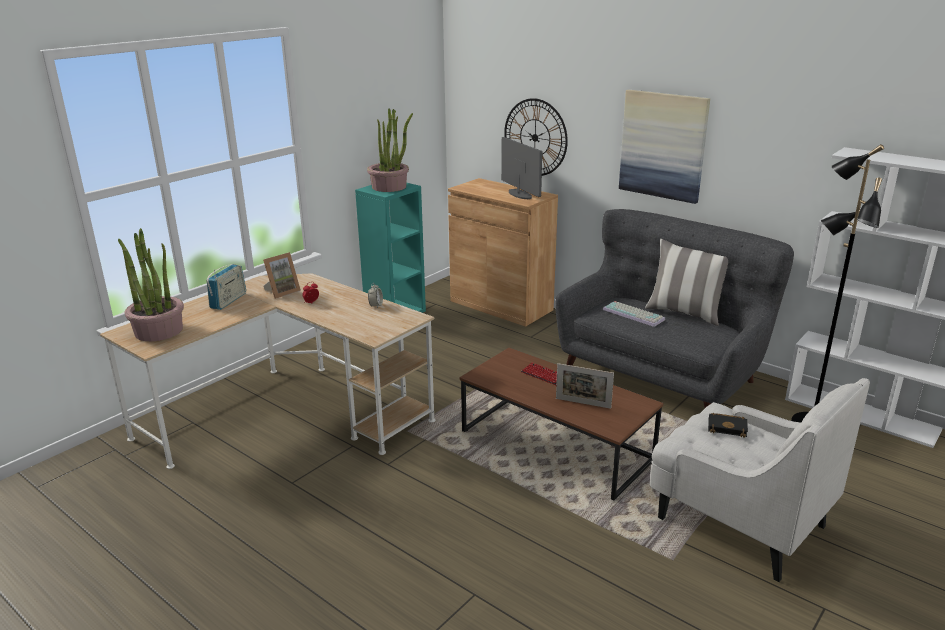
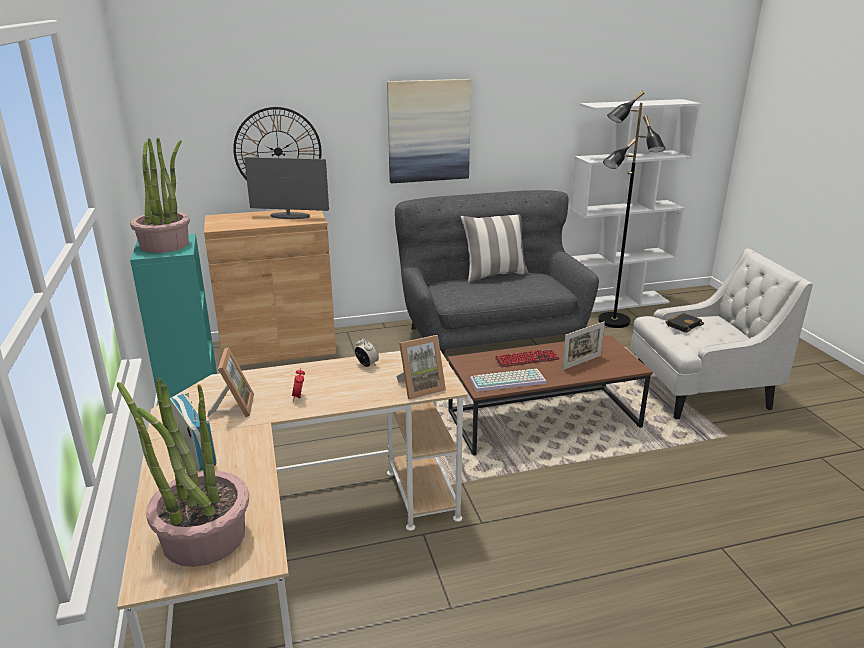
camera: 55 degrees left, 0 degrees up
(363, 330) = (420, 388): none -> picture frame
(634, 314) = (474, 289): keyboard -> keyboard (508, 380)

